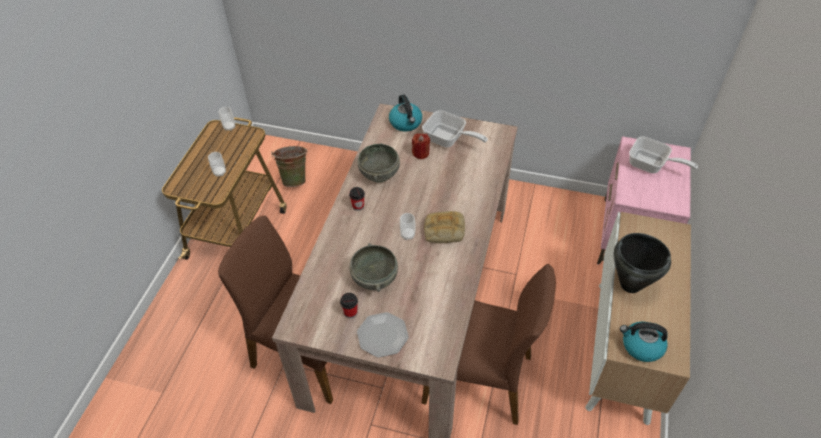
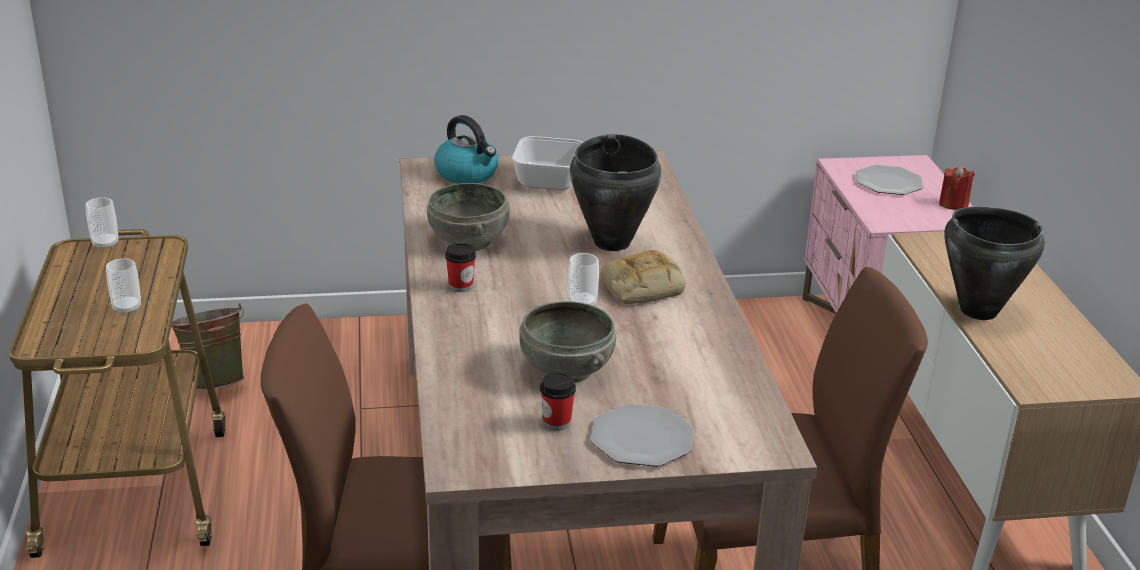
camera: 25 degrees left, 20 degrees down
(421, 153) = (524, 204): red candle -> red candle (953, 204)
(448, 193) = (612, 242): none -> black cooking pot
(641, 346) = (1057, 377): kettle -> none
(651, 165) = (888, 182): frying pan -> plate

